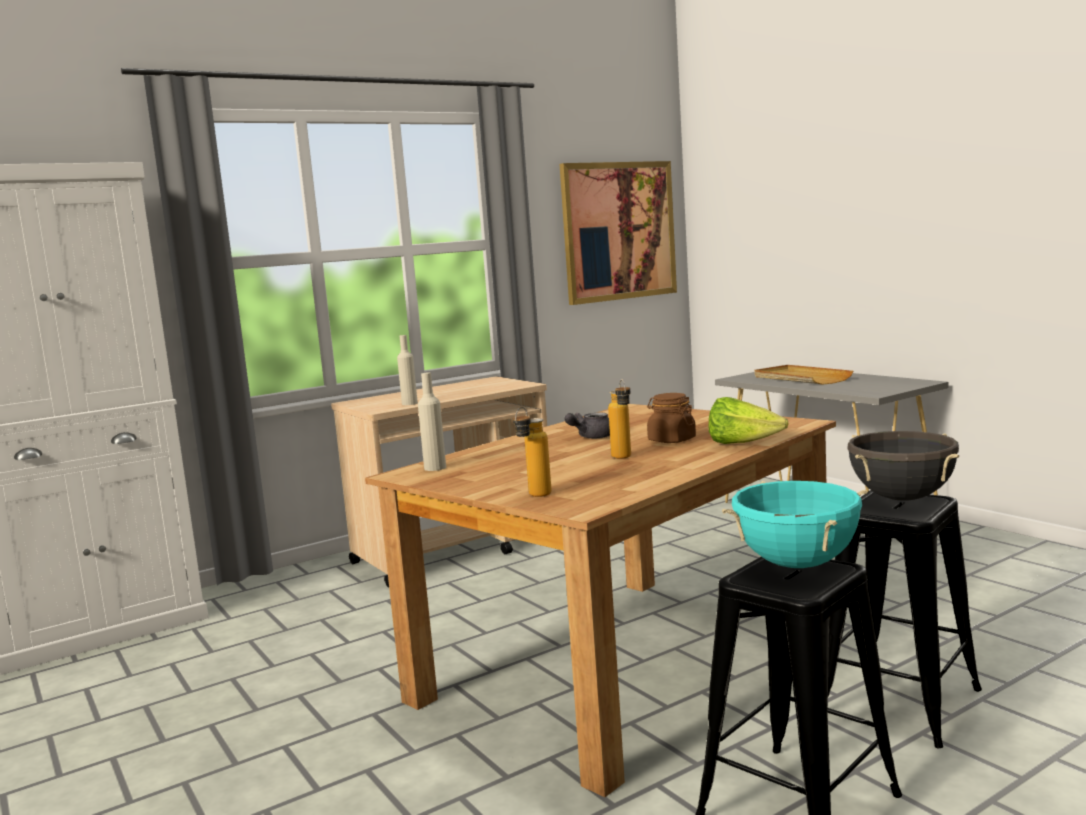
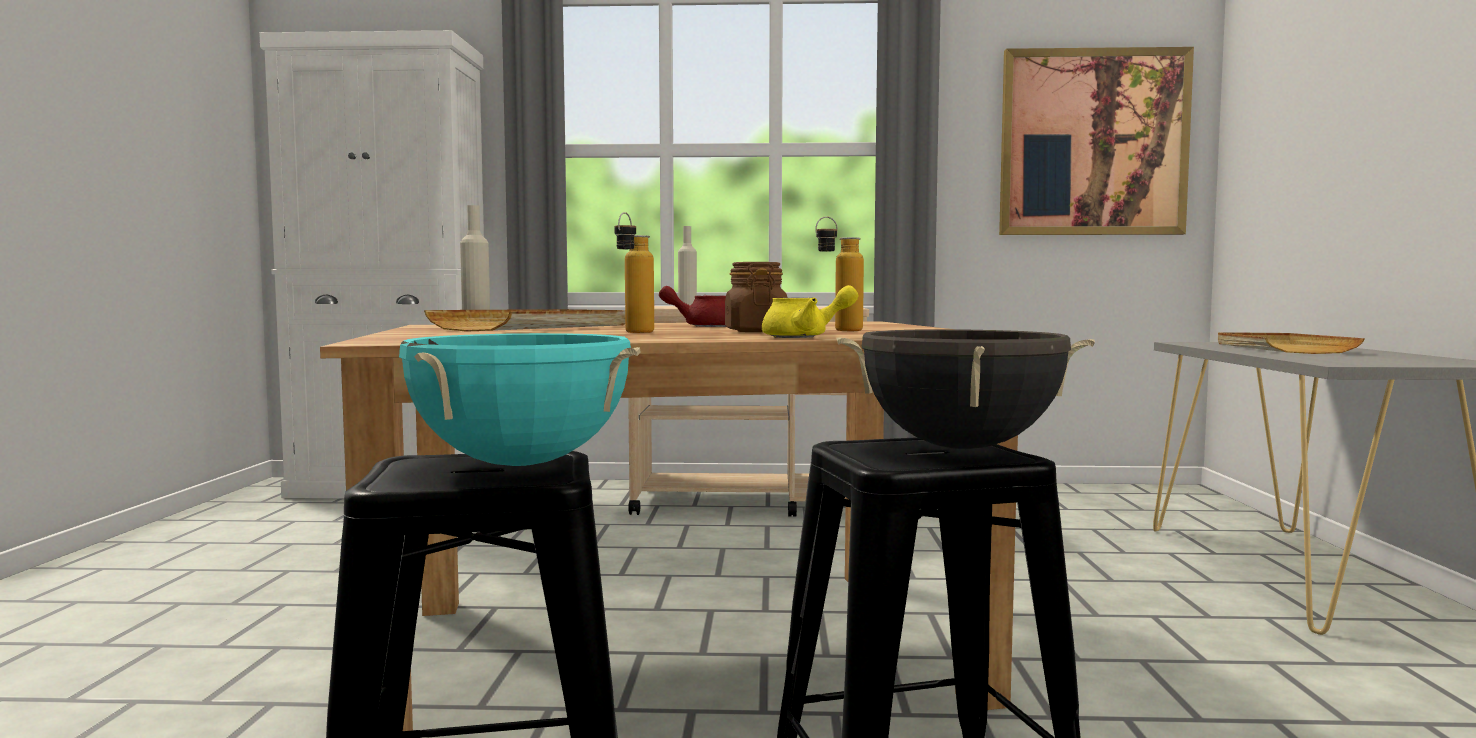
camera: 35 degrees right, 5 degrees down
(506, 463) = (536, 327): none -> beige tray
(534, 496) = (408, 336): bottle -> bottle (838, 330)
(591, 437) = (702, 326): grey teapot -> red teapot
(742, 444) = (805, 337): lettuce -> yellow teapot

